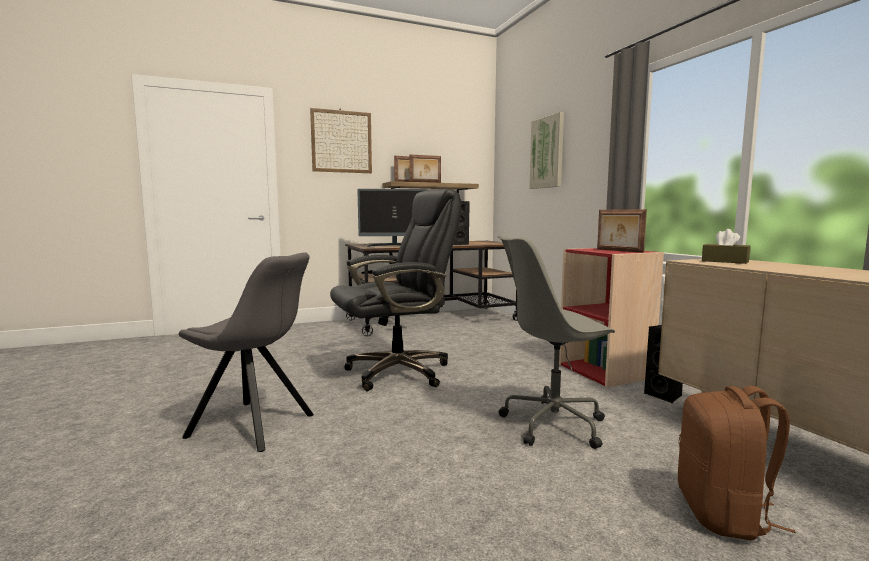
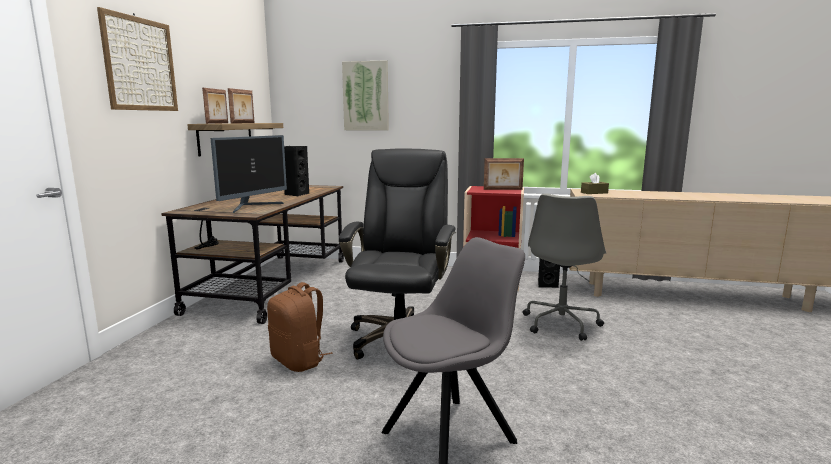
camera: 55 degrees left, 5 degrees up
(724, 514) = (681, 327): brown backpack -> brown backpack (299, 361)

